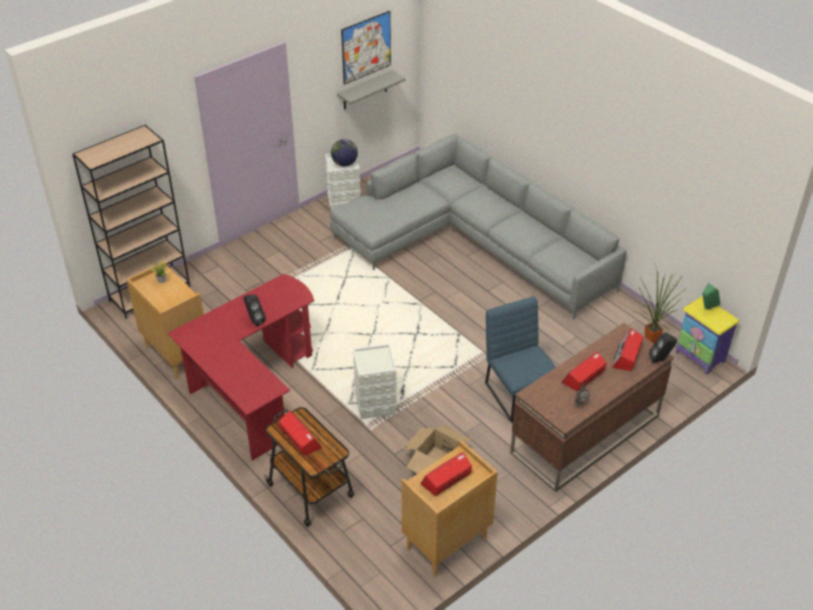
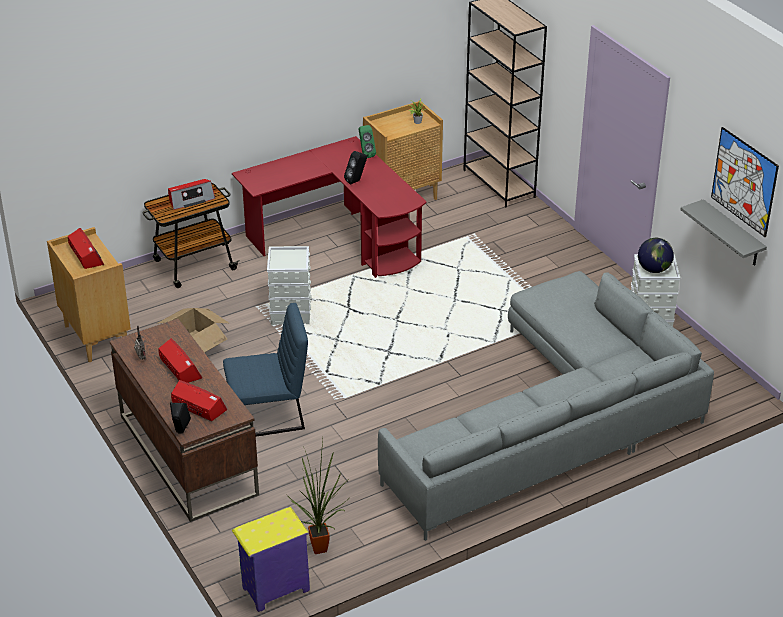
camera: 100 degrees right, 5 degrees down
(707, 308) = (280, 528): green speaker -> green speaker (365, 154)

